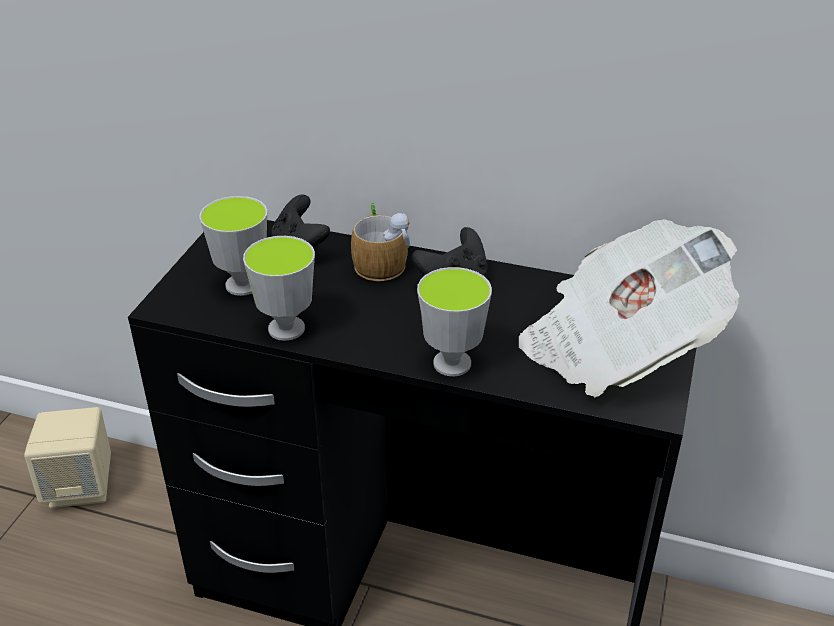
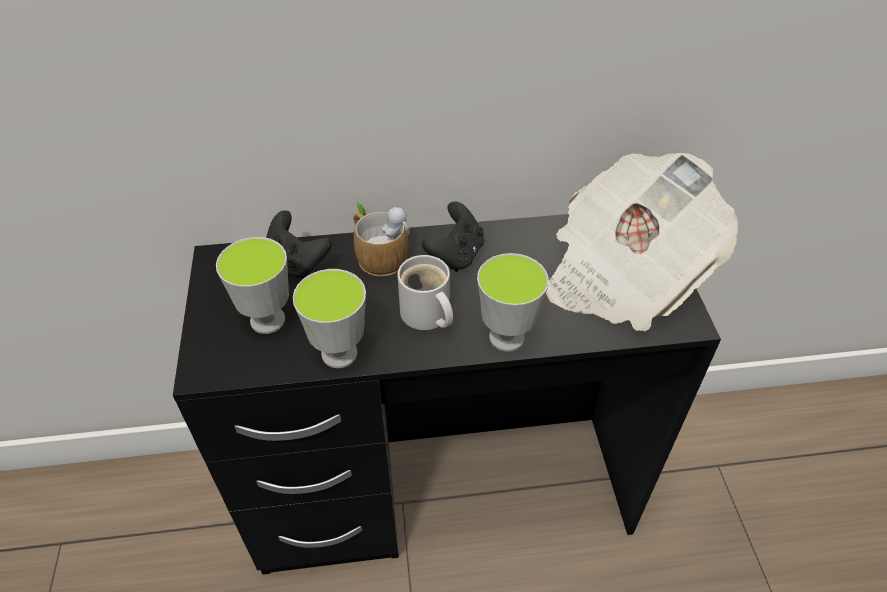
camera: 25 degrees left, 10 degrees up
(81, 486) = (102, 517): beige speaker -> none
(387, 323) = (426, 315): none -> white mug

